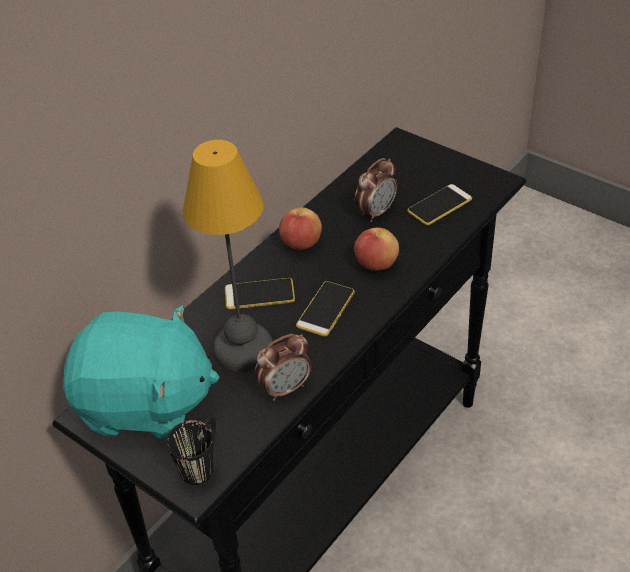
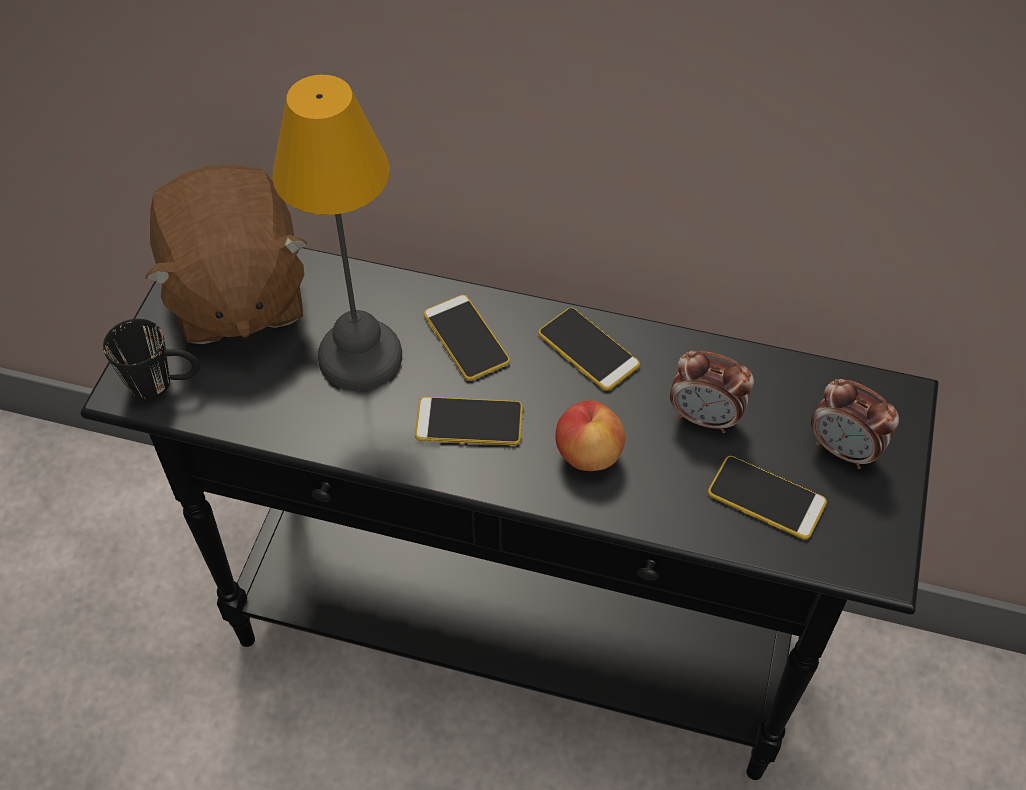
camera: 65 degrees right, 10 degrees up
(145, 404) = (236, 295): turquoise plush toy -> brown plush toy
(285, 388) = (307, 426): alarm clock -> alarm clock (843, 450)
(301, 244) = (588, 349): apple -> phone

